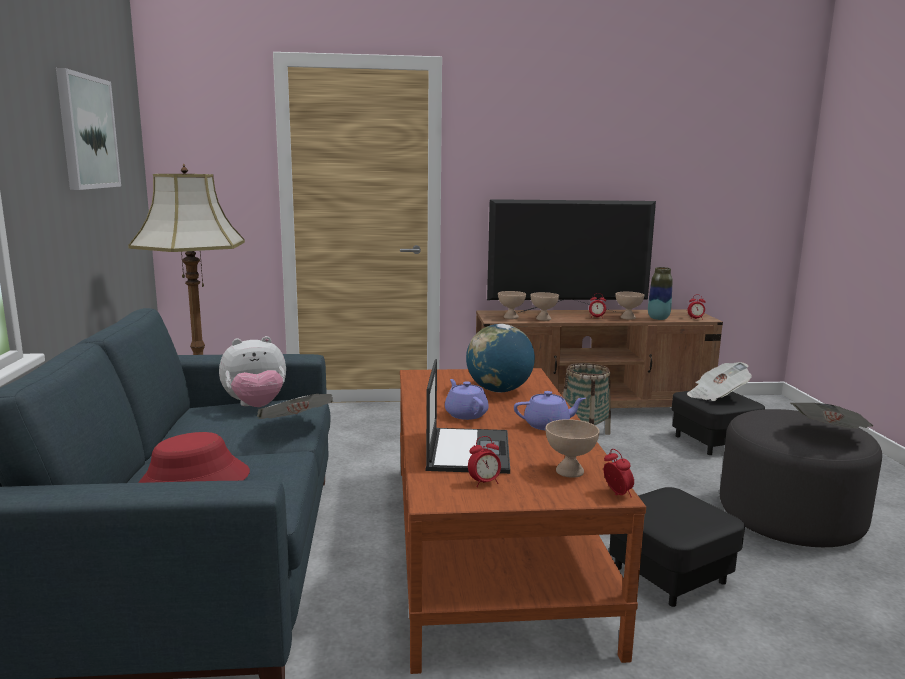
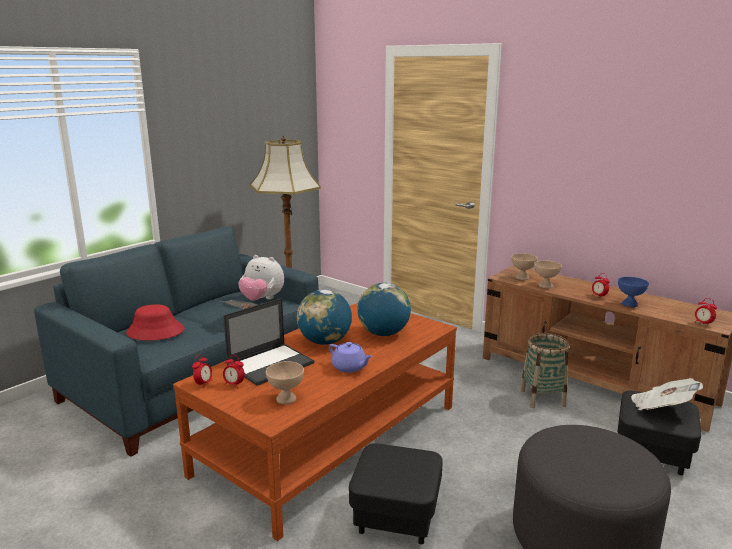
camera: 45 degrees right, 5 degrees up
(87, 132) = (244, 113): picture -> none
(465, 414) = (325, 342): purple teapot -> globe
(567, 312) = (586, 284): television -> none
(617, 494) = (273, 423): alarm clock -> alarm clock (203, 384)
(627, 317) = (629, 304): beige bowl -> blue bowl
(658, 318) = (660, 313): vase -> none
(829, 435) = (595, 474): newspaper -> none

